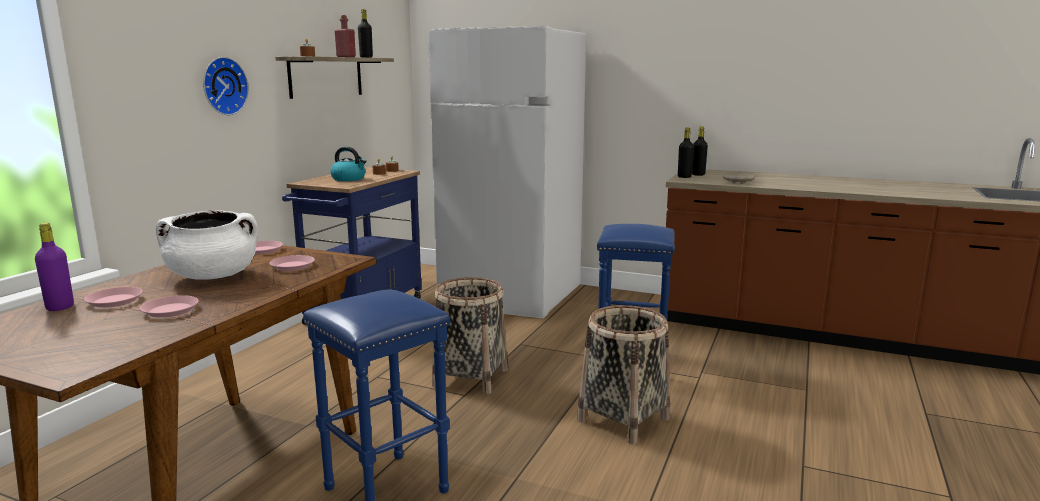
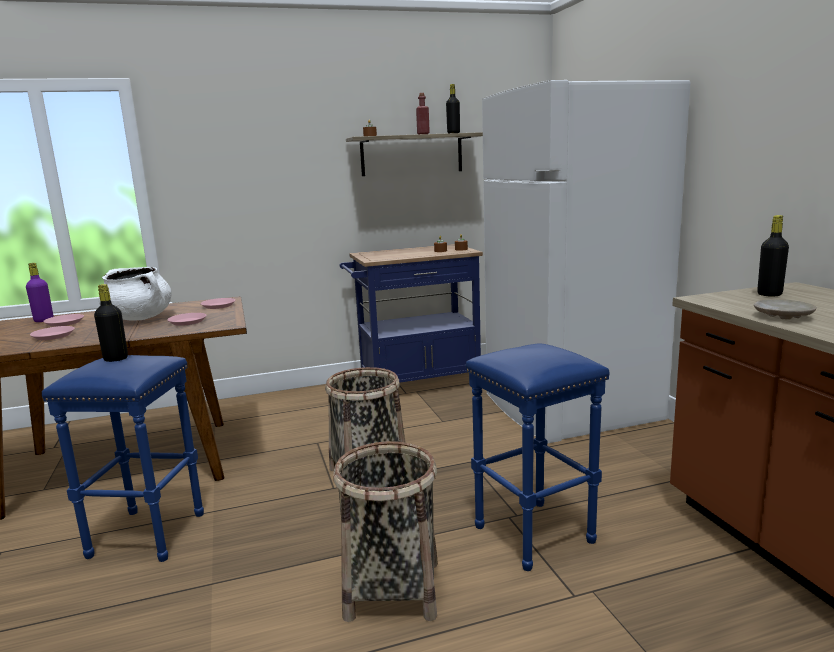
camera: 50 degrees right, 0 degrees up
(223, 86) = (284, 166): wall clock -> none
(349, 179) = (399, 254): kettle -> none
(684, 177) = (730, 295): black bottle -> black bottle (116, 359)

